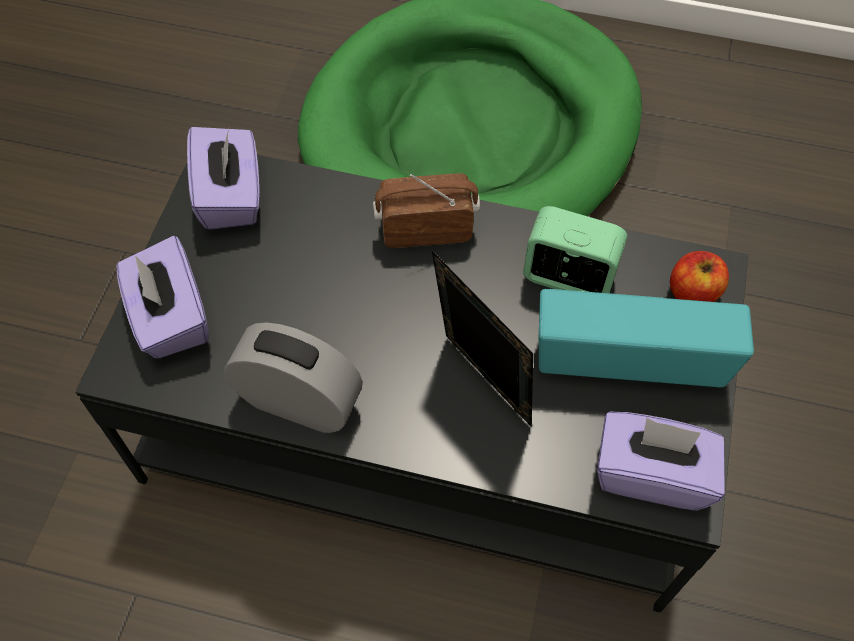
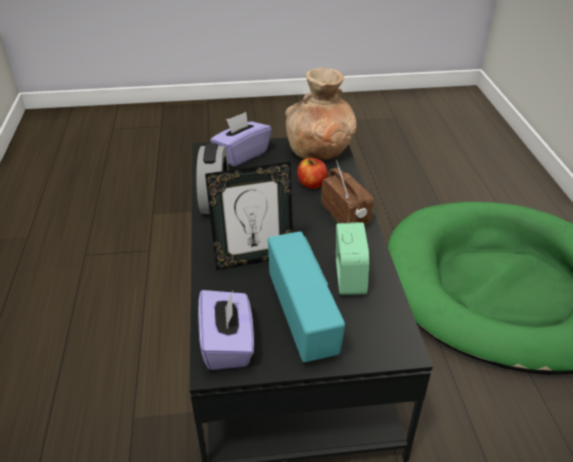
camera: 70 degrees right, 20 degrees down
(231, 197) = (320, 151): purple tissue box -> brown vase
(479, 386) = (254, 258): picture frame -> picture frame turned 45 degrees clockwise
(692, 292) = (377, 340): apple -> apple (312, 184)

